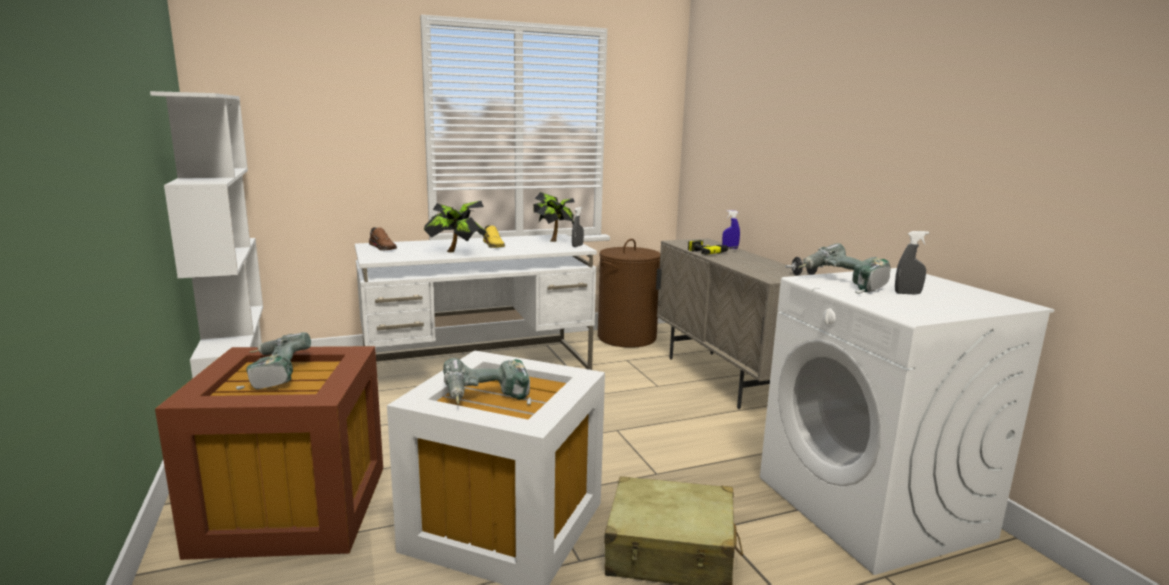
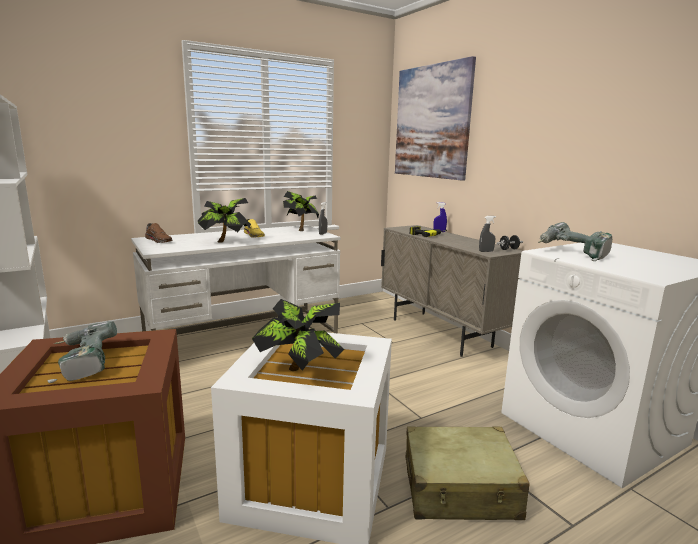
camera: 10 degrees left, 0 degrees up
(487, 400) = (300, 373): power drill -> potted plant
(626, 337) = (354, 305): brown laundry basket -> none
(728, 106) = (432, 122): none -> picture
(907, 293) = (627, 259): grey spray bottle -> grey spray bottle (486, 251)

